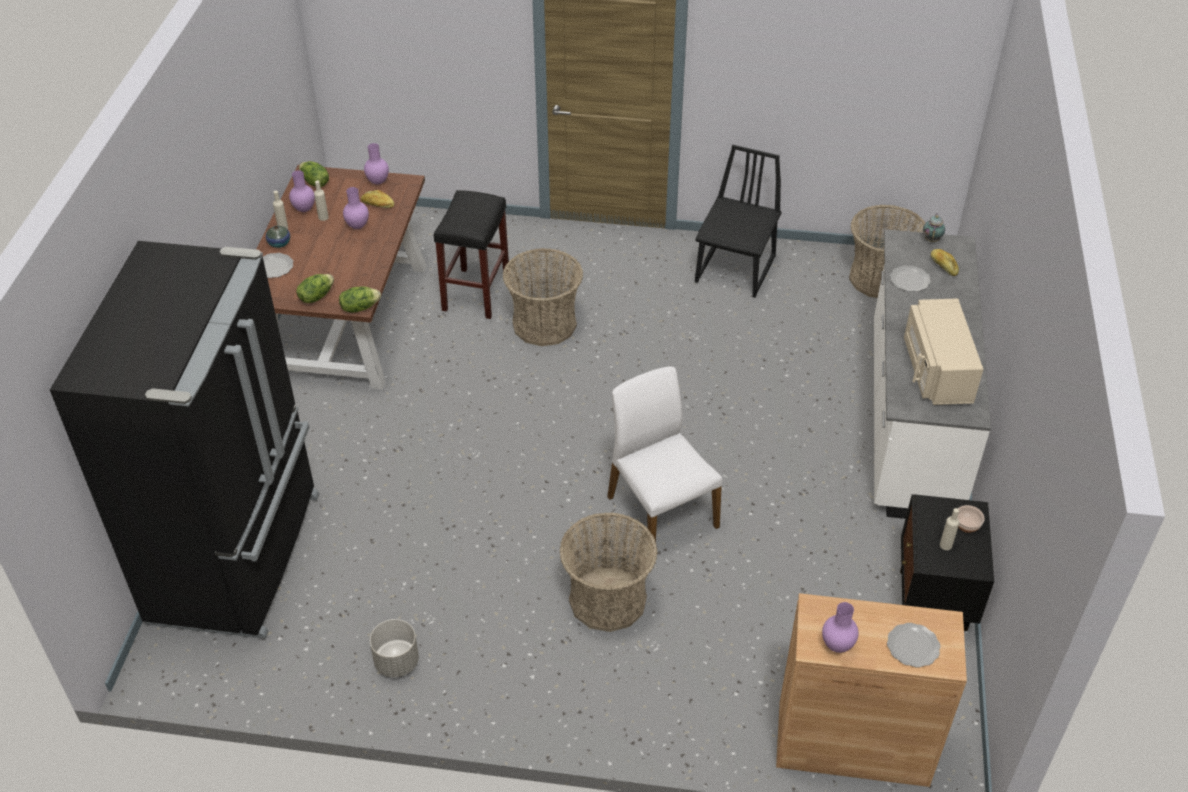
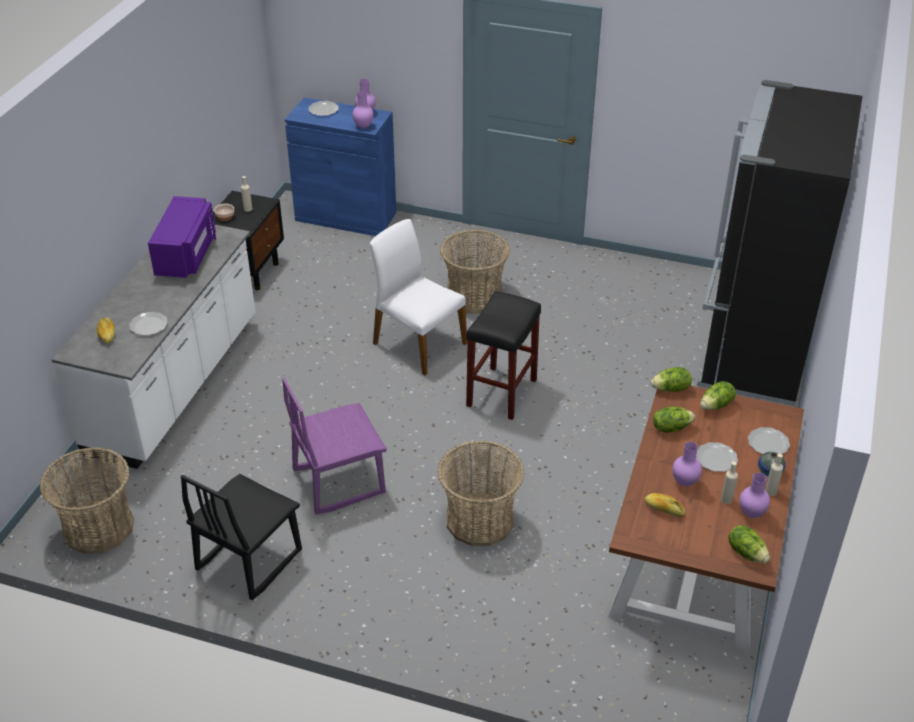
camera: 170 degrees left, 5 degrees down
(326, 248) = (715, 458): none -> plate
(364, 270) = (671, 427): none -> lettuce
(378, 182) = (666, 543): purple vase -> purple vase (363, 126)
(397, 662) = (625, 280): grey planter -> none
(476, 294) = (550, 568): black stool -> black stool (501, 392)
(660, 511) = (418, 343): white chair -> white chair turned 150 degrees clockwise
(687, 342) = (338, 481): none -> purple chair
(852, 743) = (346, 216): brown cabinet -> blue cabinet
(932, 239) = (94, 361): teapot -> none
(936, 371) = (187, 255): beige microwave -> purple microwave

